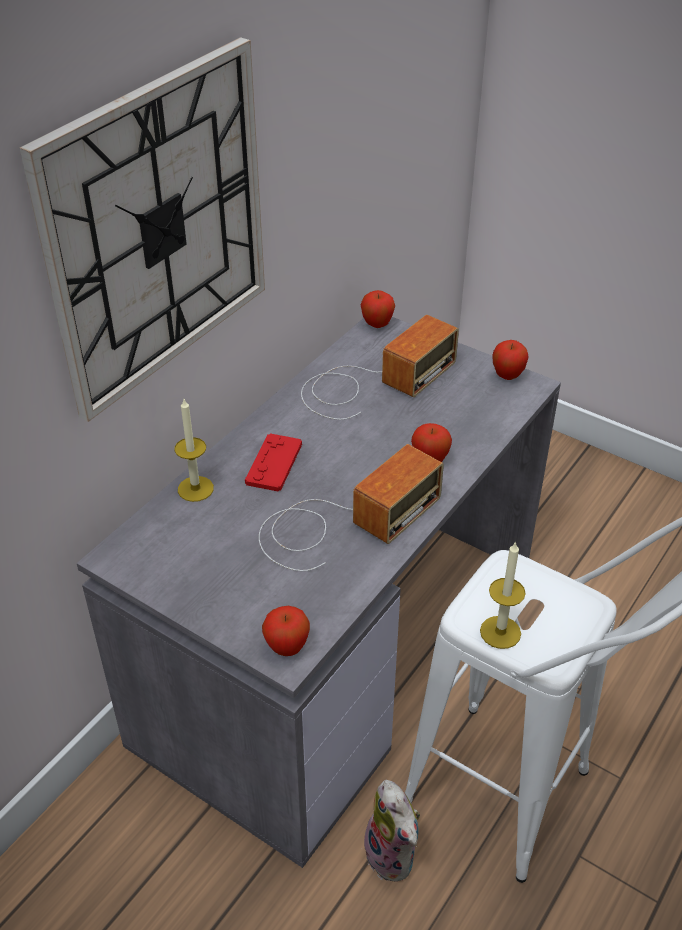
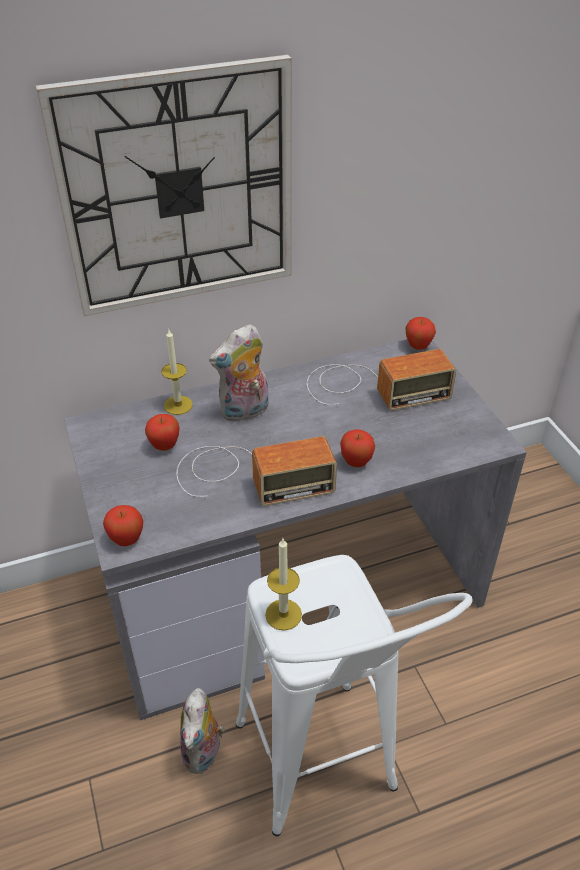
camera: 35 degrees right, 0 degrees up
(274, 463) = (244, 412): red game controller -> plush toy
(507, 376) = (484, 427): apple -> apple (164, 446)

